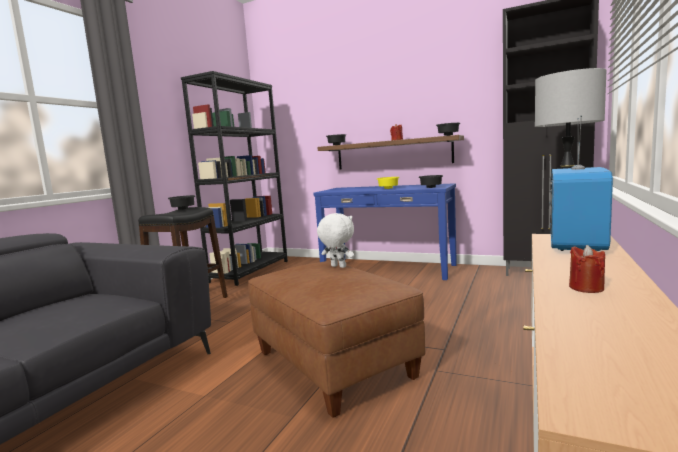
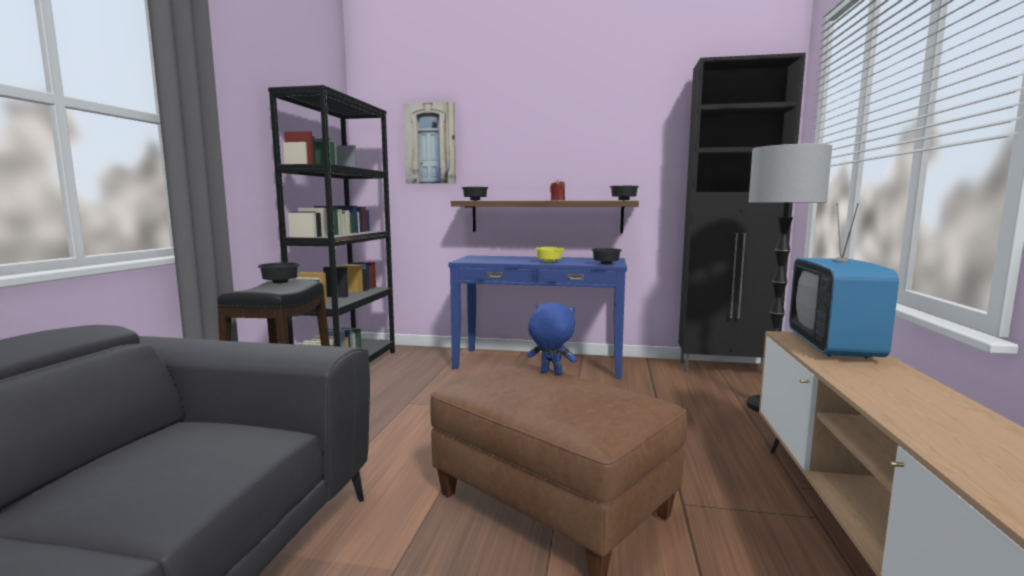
camera: 15 degrees left, 0 degrees up
(306, 106) = (430, 144): none -> picture
(337, 267) = (550, 373): white plush toy -> blue plush toy
(586, 288) = (919, 409): red candle -> none

